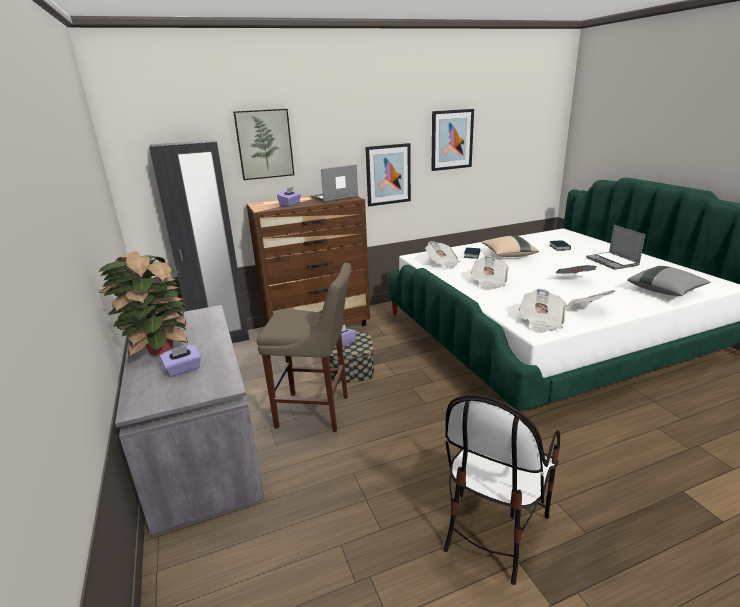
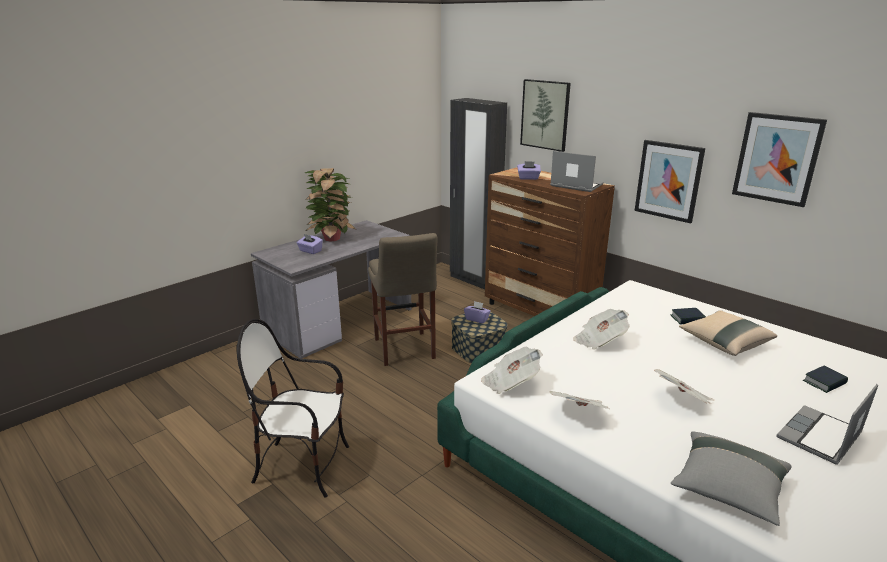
camera: 65 degrees right, 0 degrees up
(442, 264) = (631, 306): newspaper -> none

